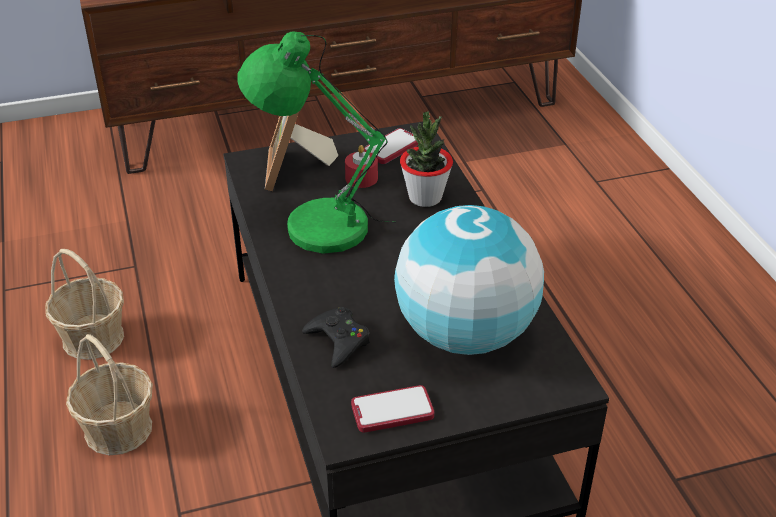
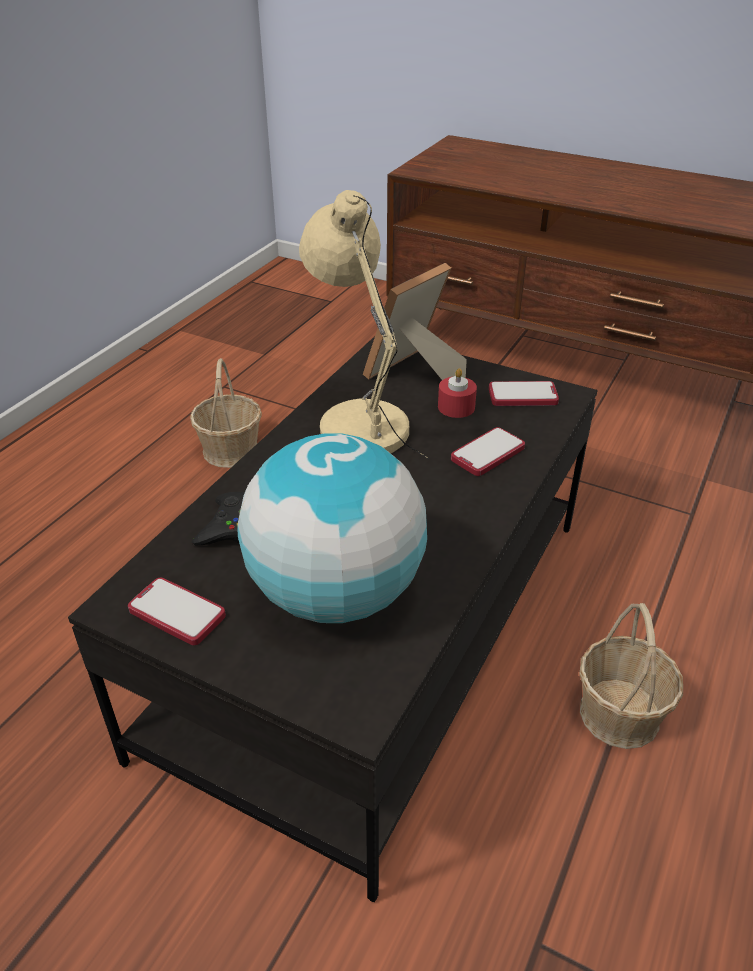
camera: 45 degrees right, 0 degrees up
(118, 428) = (164, 523): basket -> basket (619, 714)
(317, 225) = (360, 425): green table lamp -> beige table lamp
(425, 198) = (487, 453): potted plant -> phone

